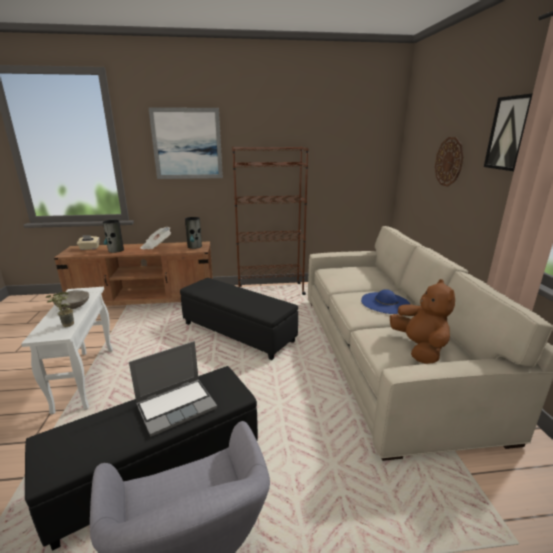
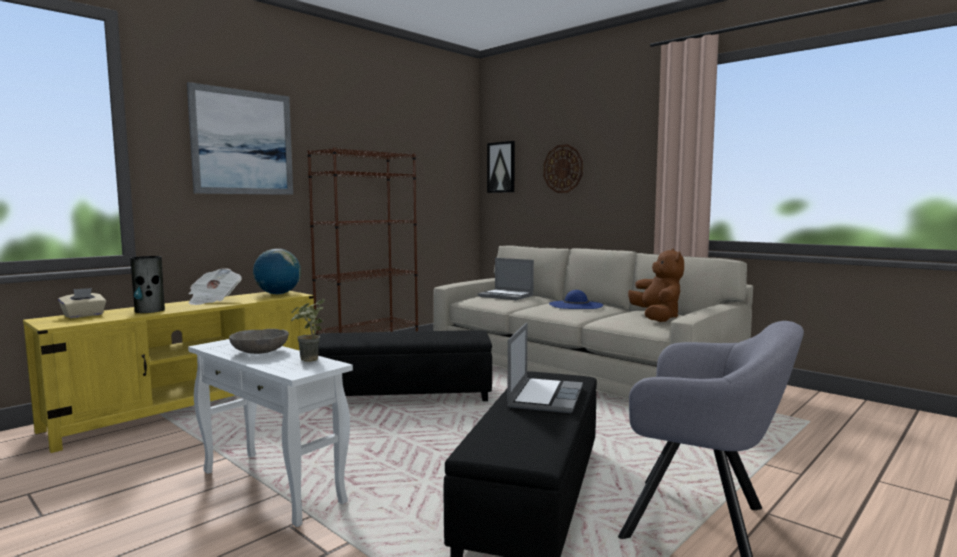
camera: 40 degrees left, 15 degrees down
(146, 302) = (193, 406): brown tv stand -> yellow tv stand
(195, 246) = (278, 294): vase -> globe
(357, 273) = (506, 296): none -> laptop
(419, 348) = (656, 318): brown plush toy -> brown plush toy turned 45 degrees clockwise
(510, 133) = (634, 134): picture -> picture (501, 167)

